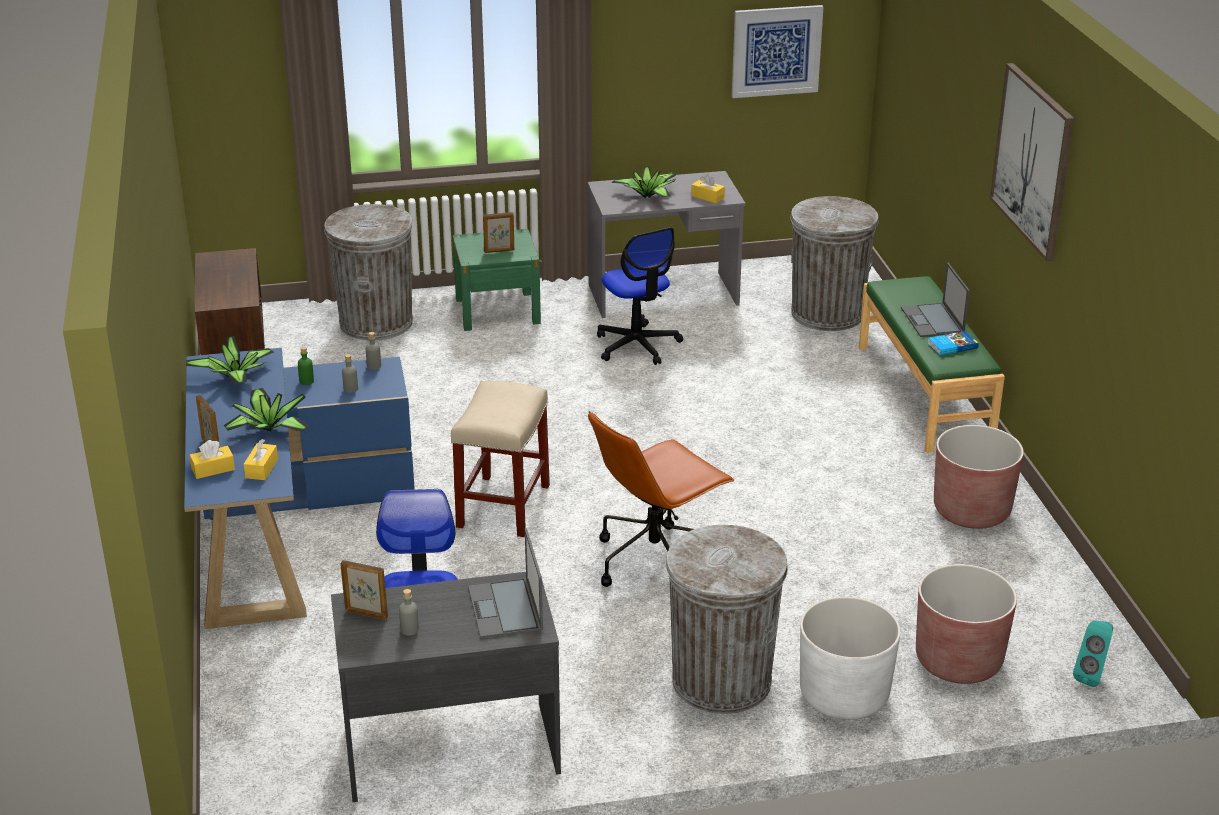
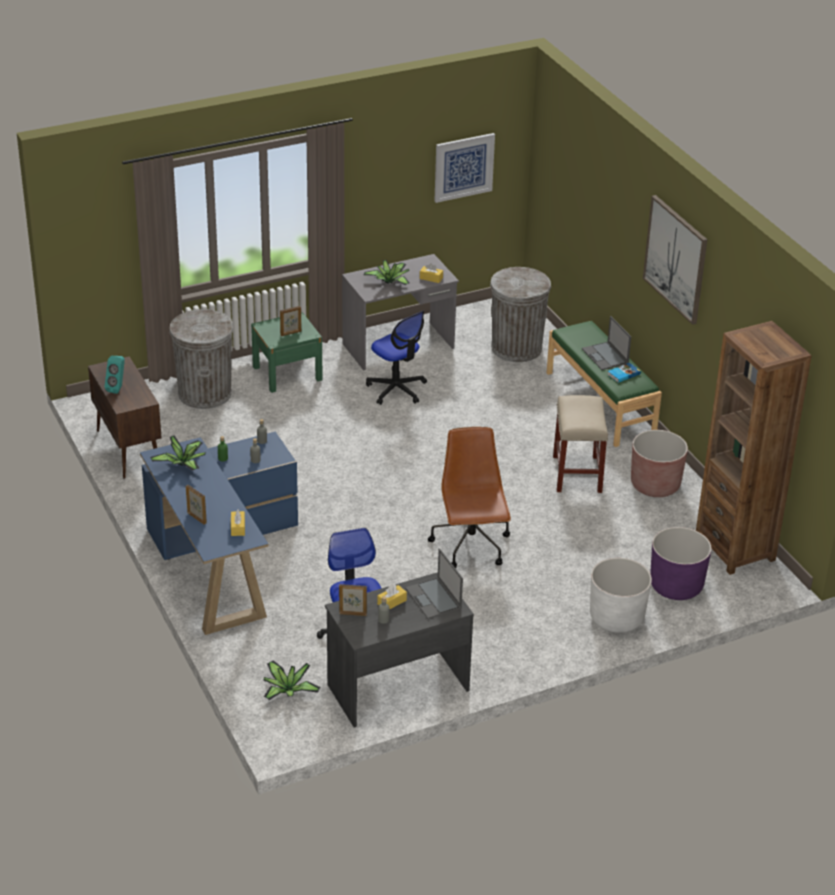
camera: 15 degrees left, 5 degrees up
(213, 469) = (207, 532): yellow tissue box -> yellow tissue box (392, 602)
(267, 429) = (226, 499): potted plant -> potted plant (287, 691)
(503, 507) = (358, 523): beige stool -> beige stool (577, 475)
(655, 560) = (471, 546): brown office chair -> brown office chair turned 135 degrees clockwise
(721, 680) = (541, 619): grey trash can -> none
(958, 661) = (676, 586): brown planter -> purple planter
(1073, 618) = (735, 548): none -> brown bookcase
(1092, 676) = (755, 584): turquoise speaker -> turquoise speaker (117, 388)

